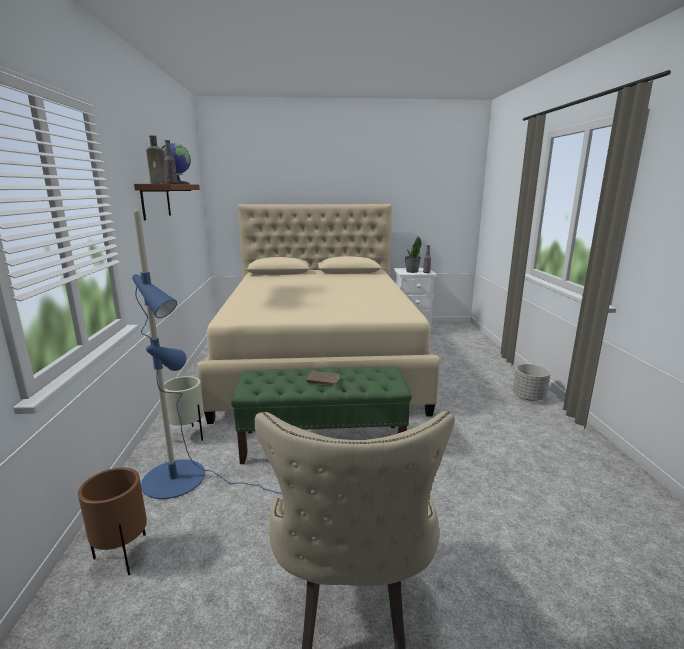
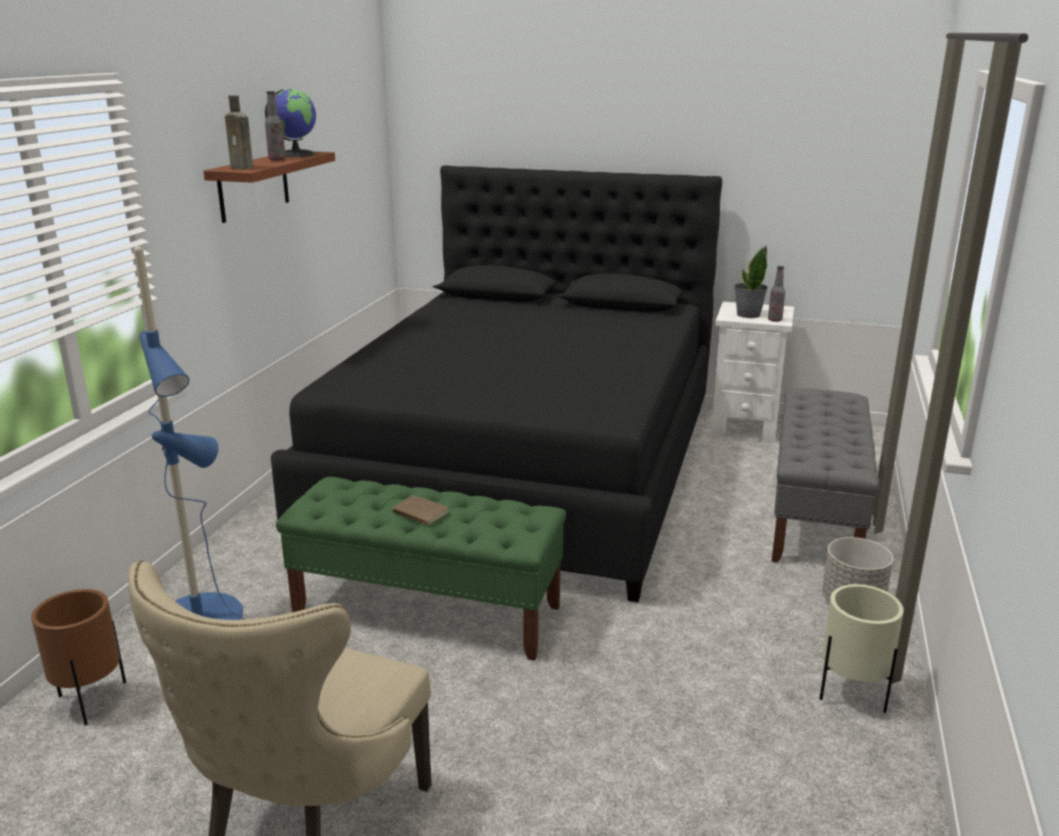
camera: 20 degrees right, 5 degrees up
(188, 436) = (251, 560): beige planter -> beige planter (852, 696)
(319, 361) = (525, 468): beige bed -> black bed
(477, 362) = (816, 515): none -> grey bench

